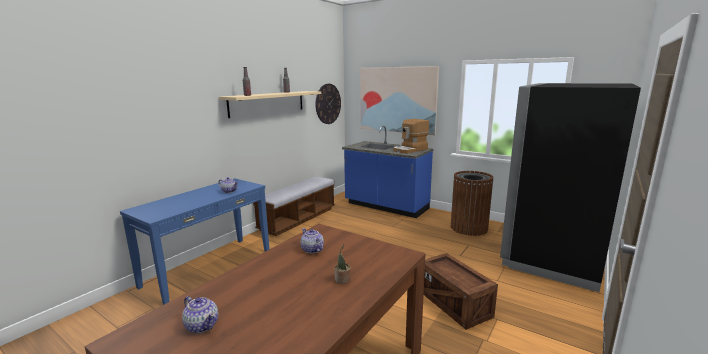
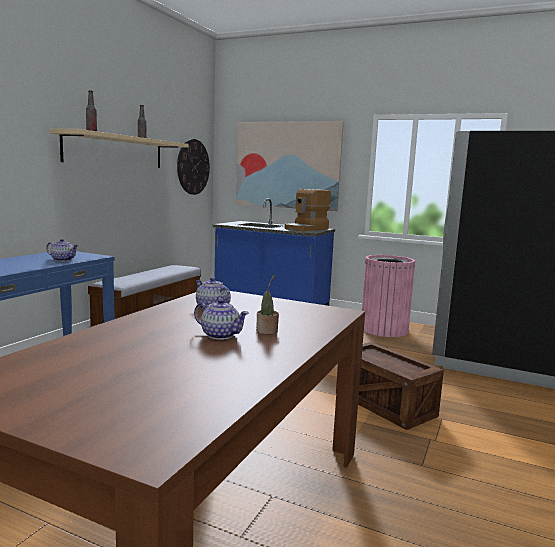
camera: 10 degrees left, 5 degrees down
(202, 325) = (81, 370): teapot -> teapot (220, 335)
(468, 228) = (383, 329): brown trash can -> pink trash can

